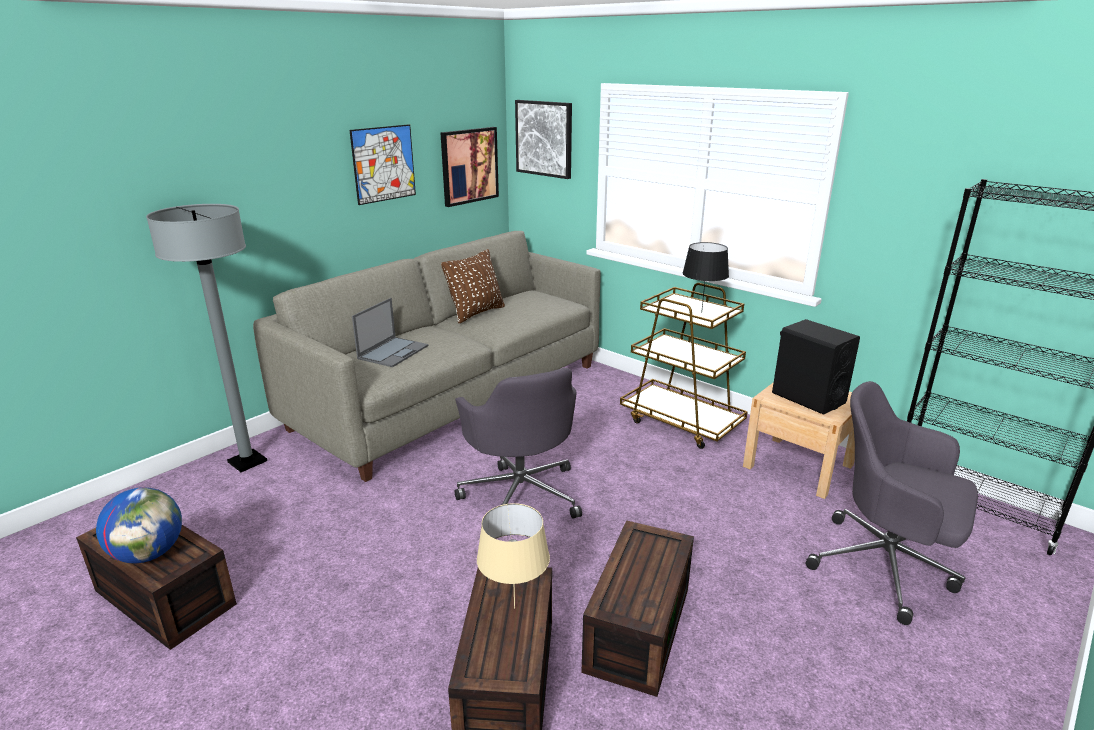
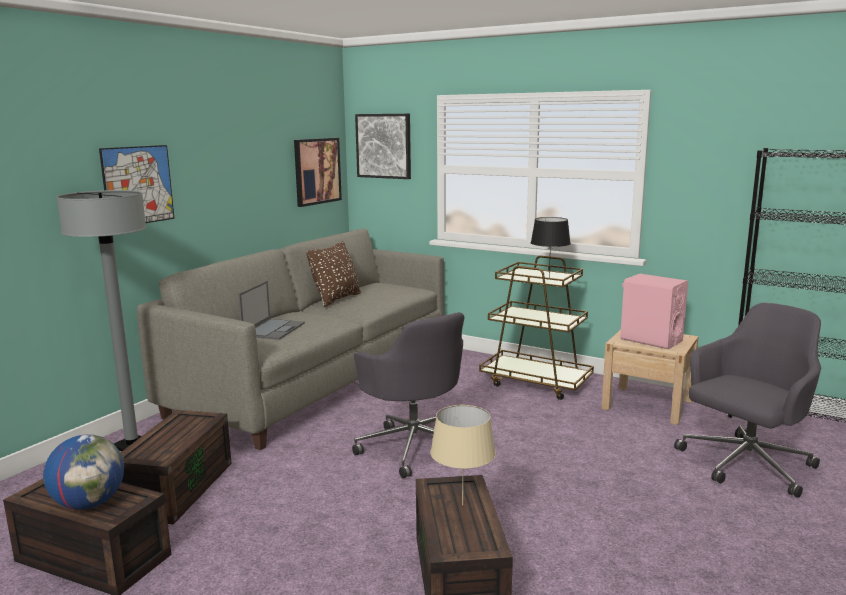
camera: 10 degrees left, 10 degrees down
(383, 164) = (248, 165): picture -> picture (138, 185)
(636, 626) = (557, 527): brown storage box -> brown storage box (177, 487)
(808, 398) = (650, 340): black speaker -> pink speaker
(885, 567) = (745, 465): grey office chair -> grey office chair turned 120 degrees clockwise

